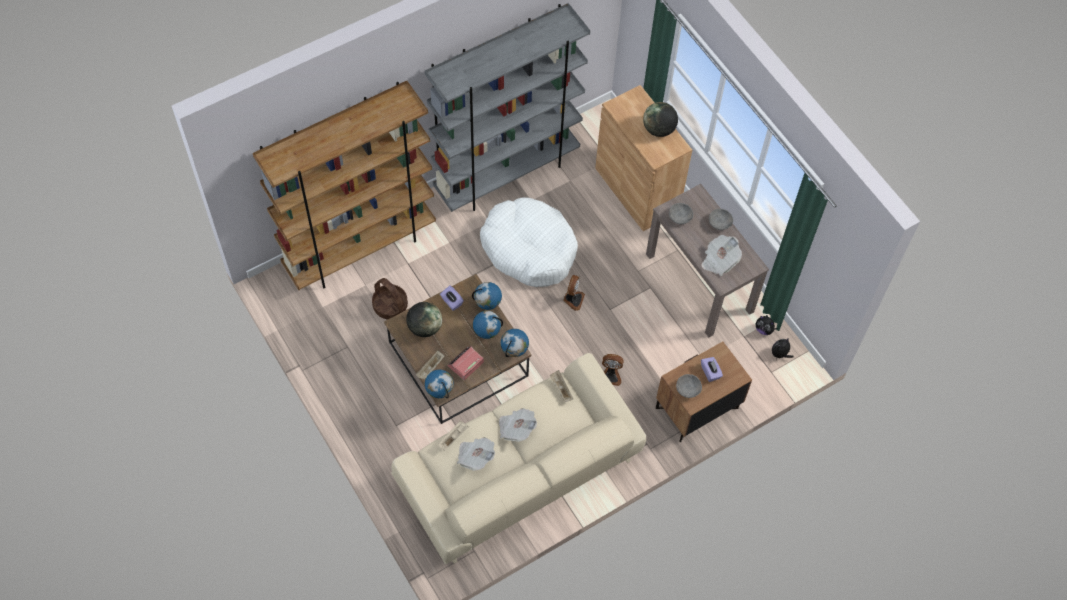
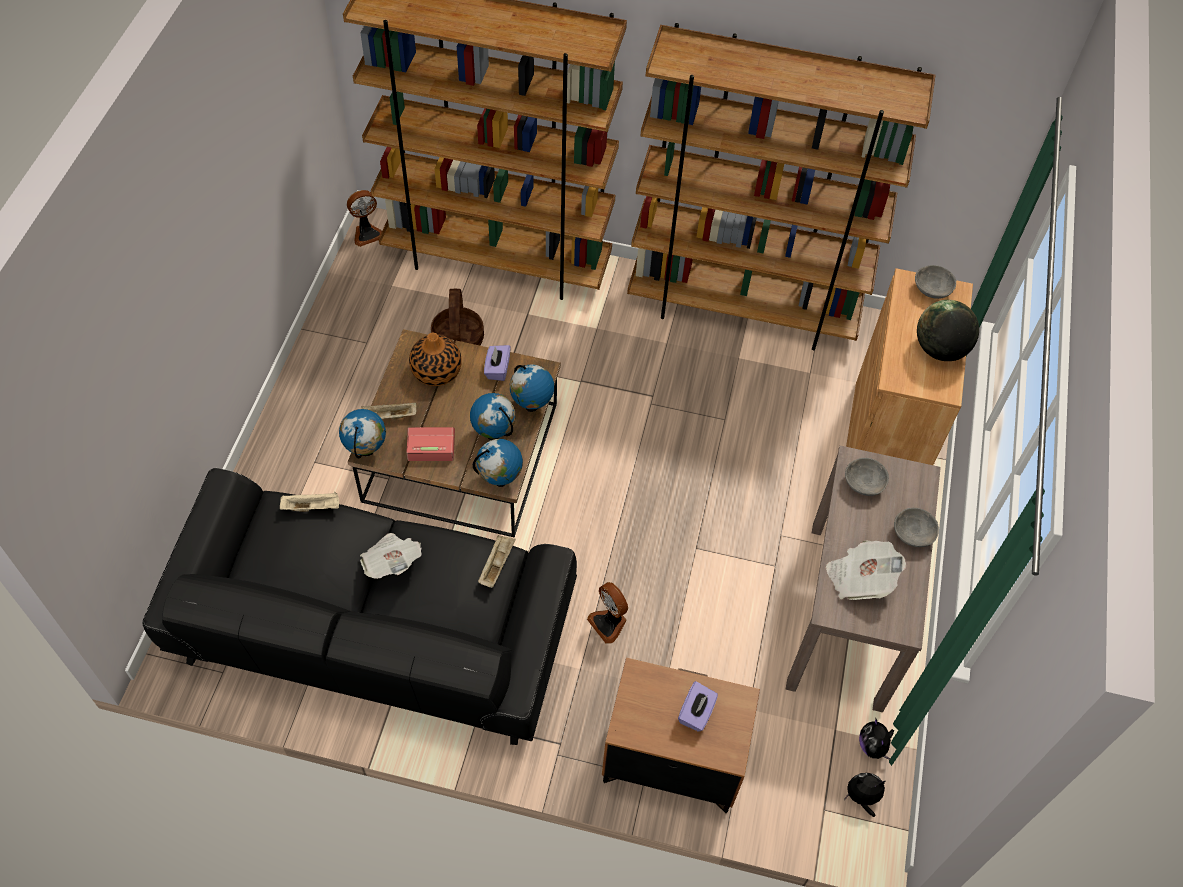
camera: 45 degrees right, 5 degrees down
(425, 328) = (436, 371): globe -> vase
(475, 457) = (307, 550): newspaper -> none
(507, 173) = (743, 310): grey bookcase -> brown bookcase
(518, 473) = (373, 633): beige sofa -> black sofa
(529, 249) = (677, 405): white dog bed -> none
(573, 299) = (664, 500): fan -> fan (367, 233)
(687, 390) = (639, 706): grey bowl -> grey bowl (931, 290)

